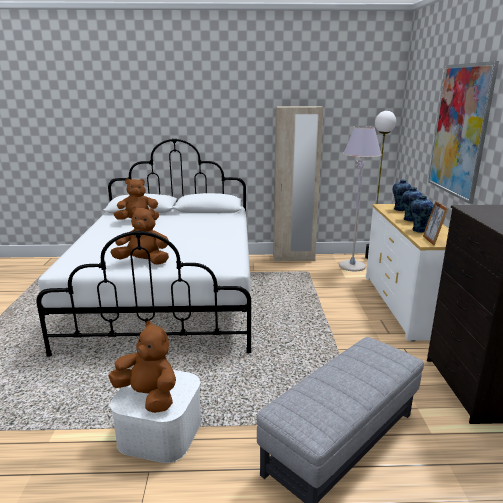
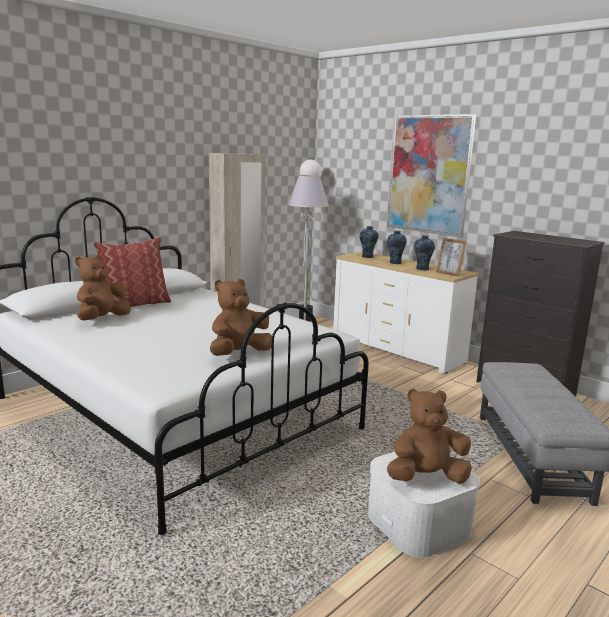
camera: 45 degrees left, 5 degrees down
(175, 215) = (135, 304): none -> pillow

